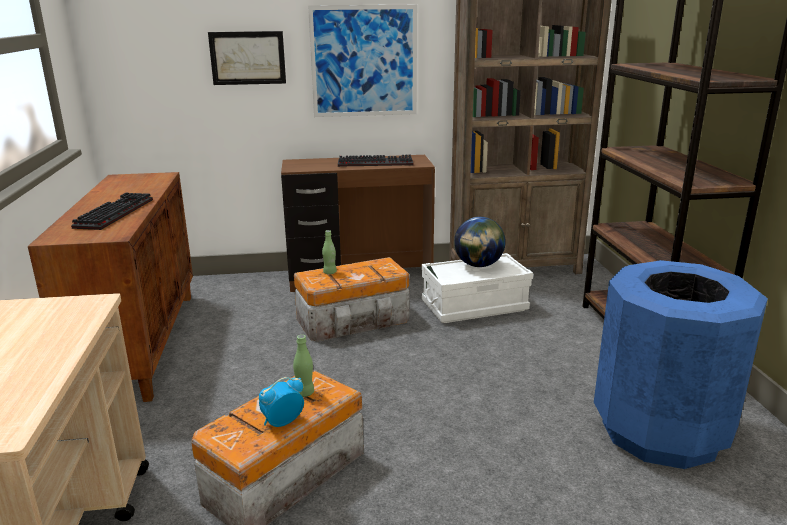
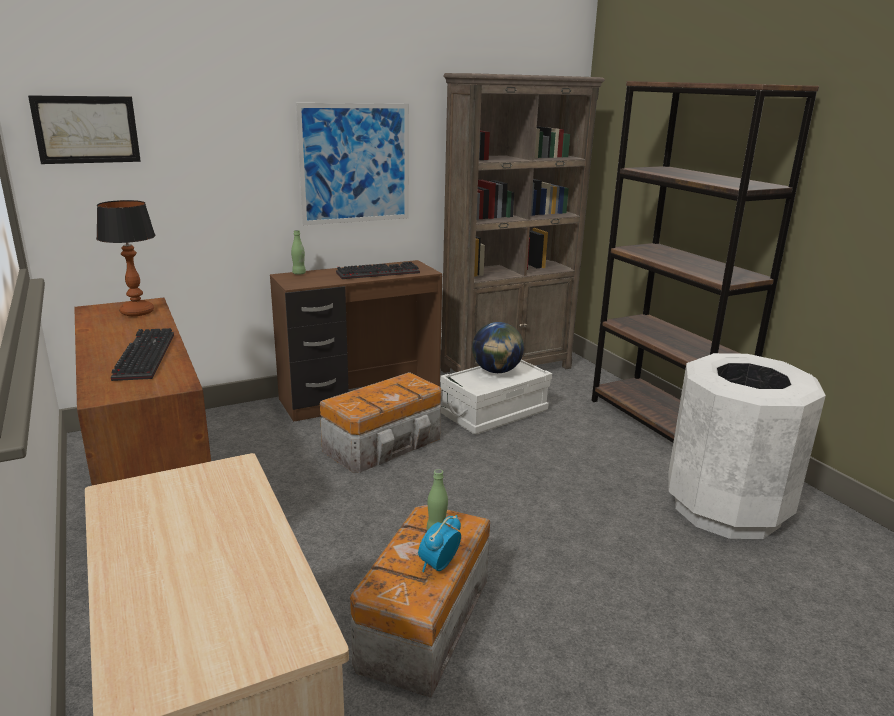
camera: 20 degrees left, 0 degrees up
(147, 181) = (137, 312): none -> table lamp
(247, 58) = (228, 161): picture -> picture (86, 129)
(330, 272) = (360, 396): green bottle -> green bottle (299, 273)
(661, 431) = (726, 508): blue trash can -> white trash can

